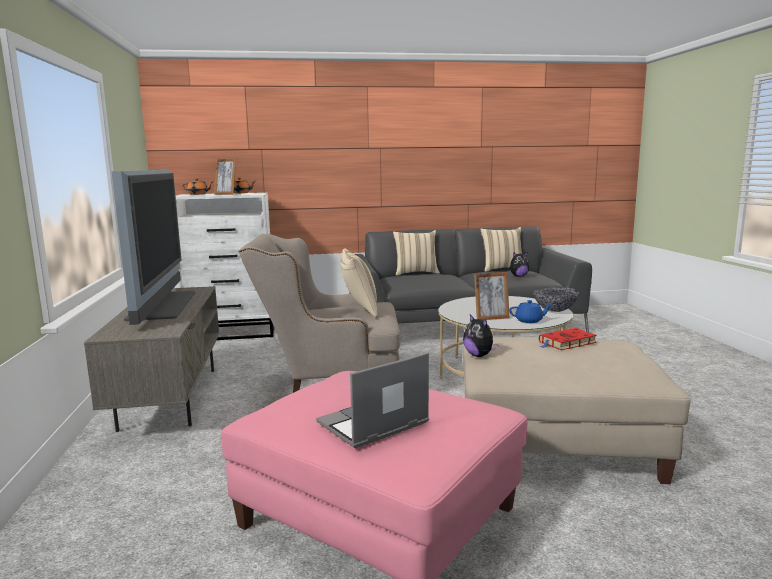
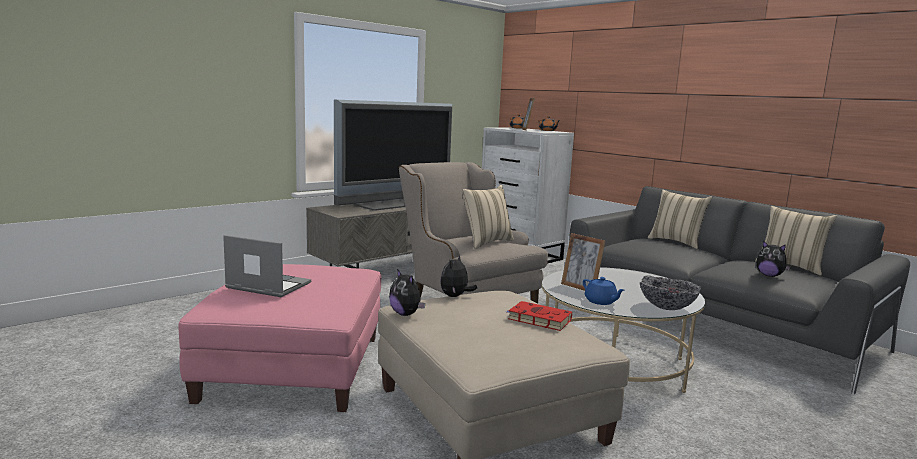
camera: 55 degrees right, 0 degrees up
(511, 381) = (406, 314): none -> plush toy

